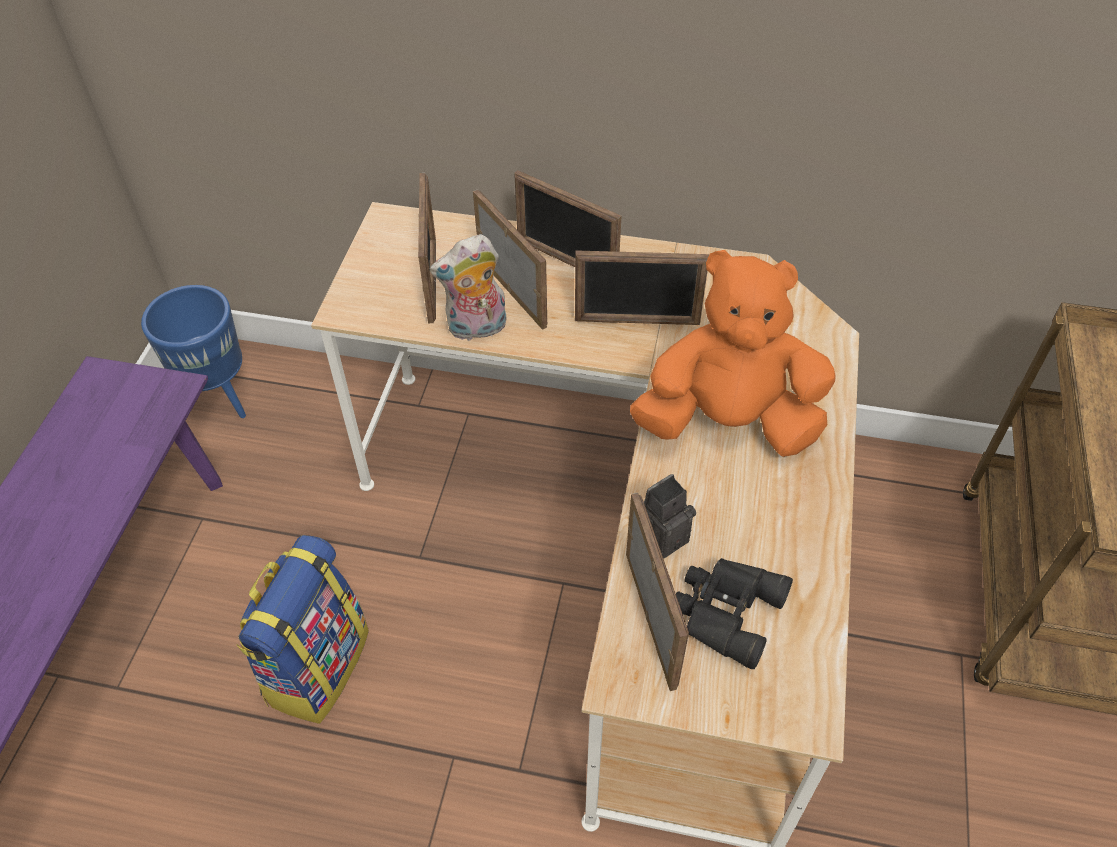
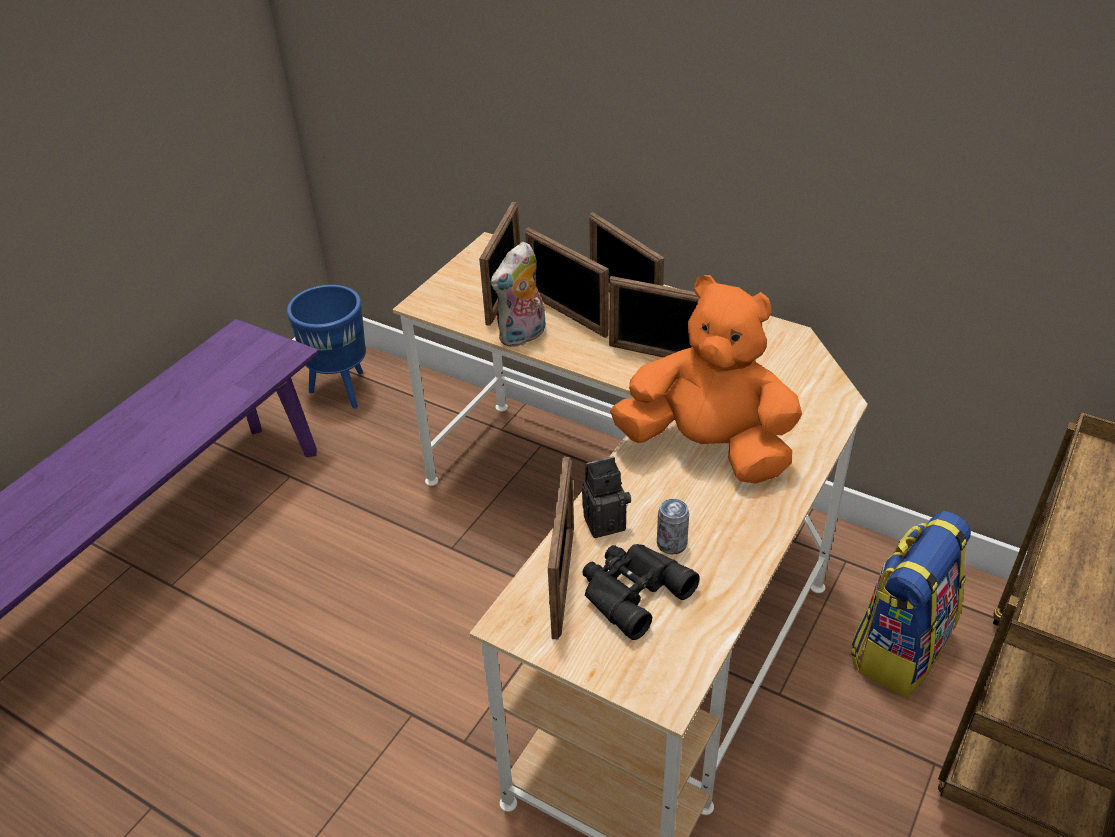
camera: 20 degrees right, 10 degrees down
(316, 665) = (330, 610): backpack -> backpack (899, 647)
(476, 329) = (523, 336): plush toy -> plush toy turned 45 degrees counterclockwise
(512, 291) = (567, 315): picture frame -> picture frame turned 150 degrees clockwise
(741, 545) = (671, 544): none -> can

